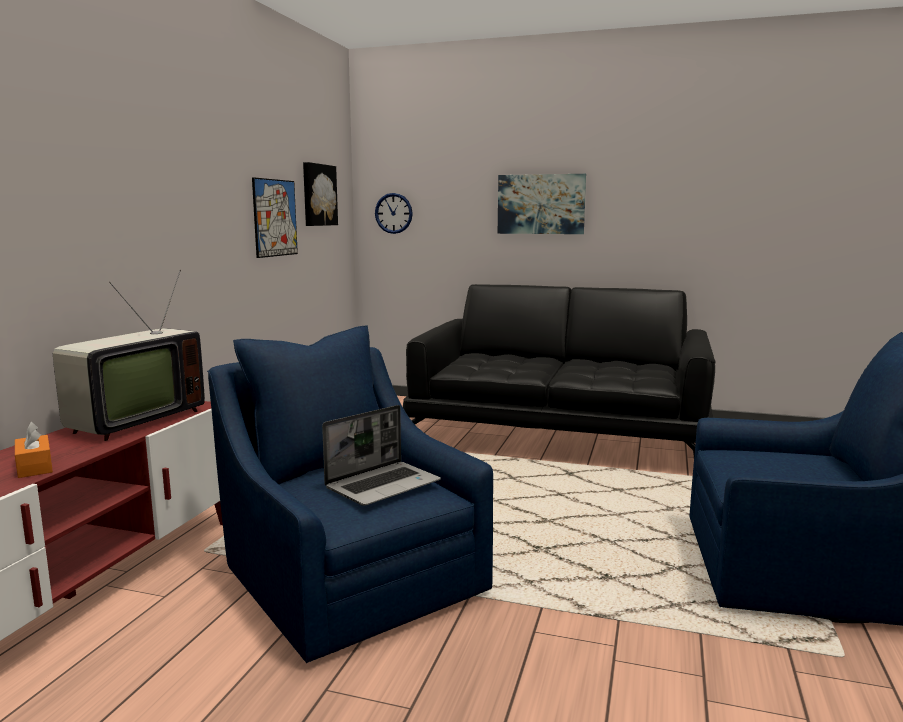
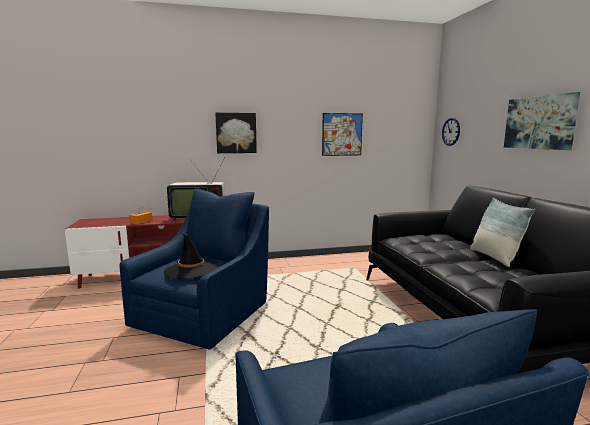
camera: 60 degrees right, 0 degrees up
(318, 195) = (389, 121): picture -> picture (236, 133)
(383, 485) = (191, 270): laptop -> black hat
(568, 359) = (494, 257): none -> pillow

